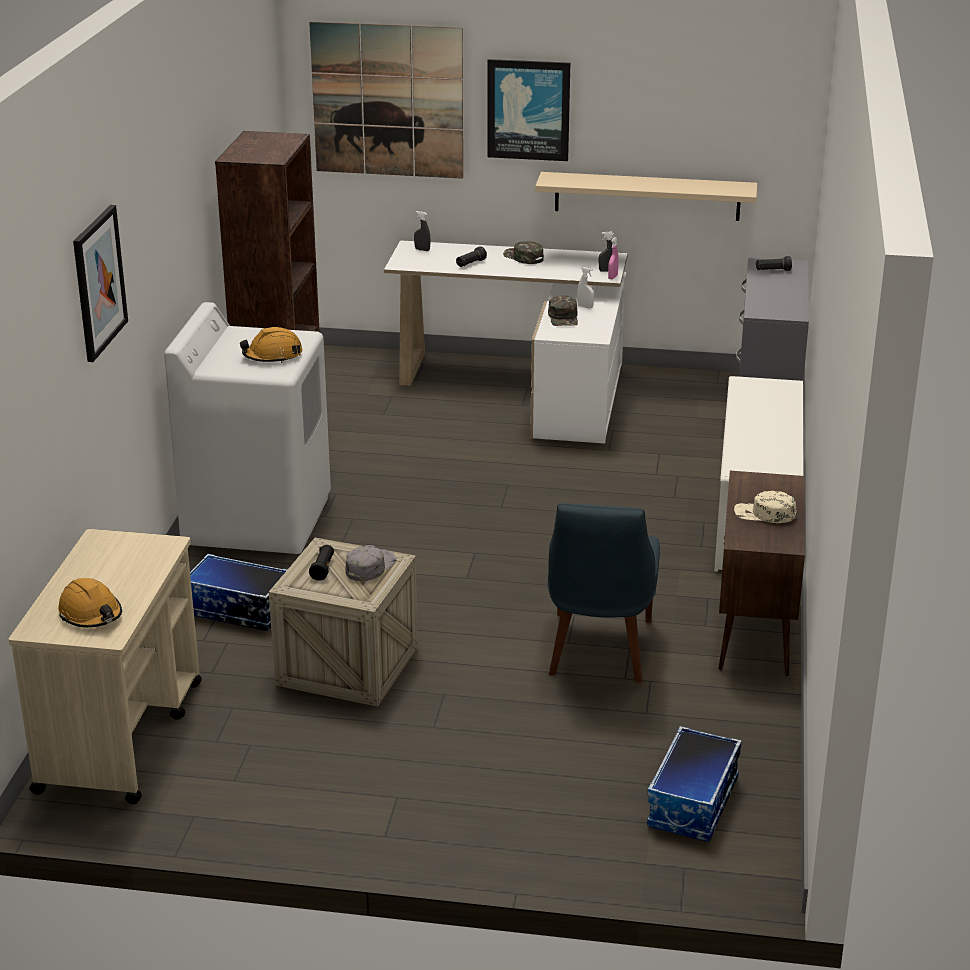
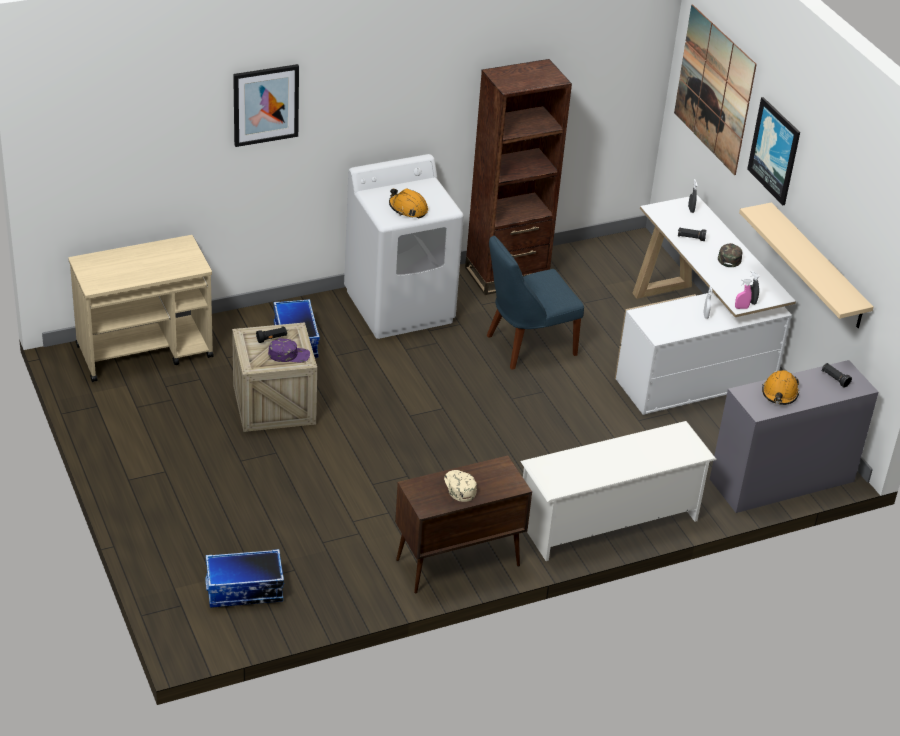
camera: 55 degrees right, 10 degrees up
(91, 614) = (109, 272): orange hard hat -> orange hard hat (779, 393)
(369, 566) = (289, 354): grey cap -> purple cap
(563, 318) = (675, 311): green cap -> none
(598, 651) = (374, 500): blue chair -> blue chair (527, 345)

